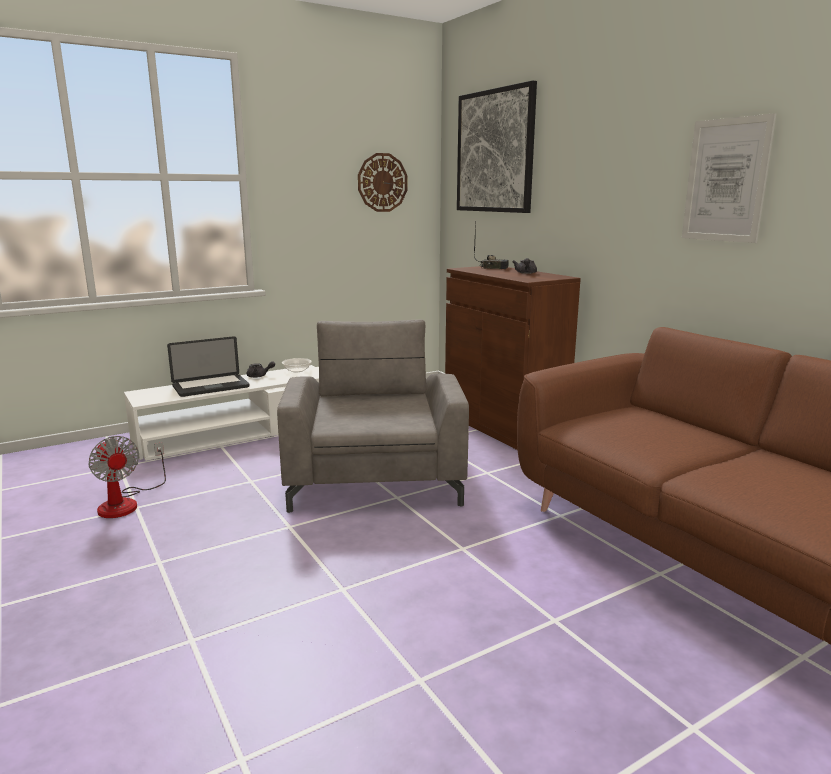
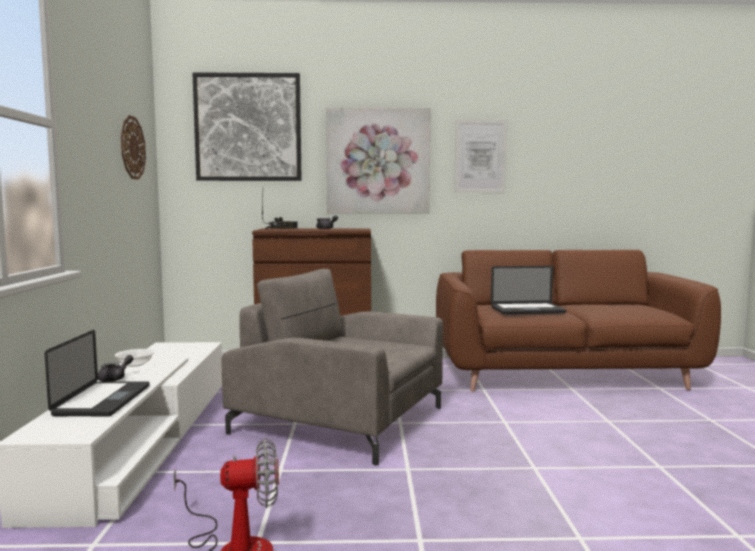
camera: 60 degrees left, 10 degrees down
(599, 189) = (377, 161): none -> picture
(632, 433) = (527, 310): none -> laptop

